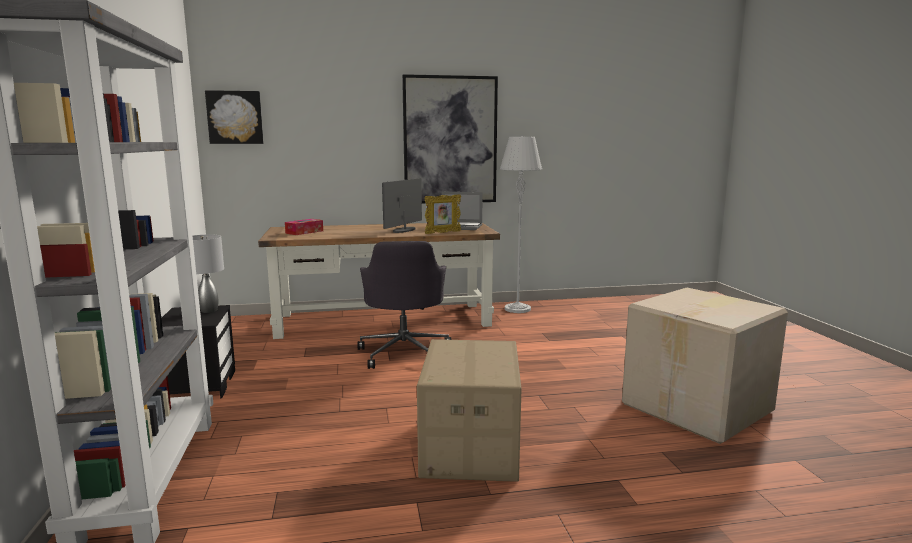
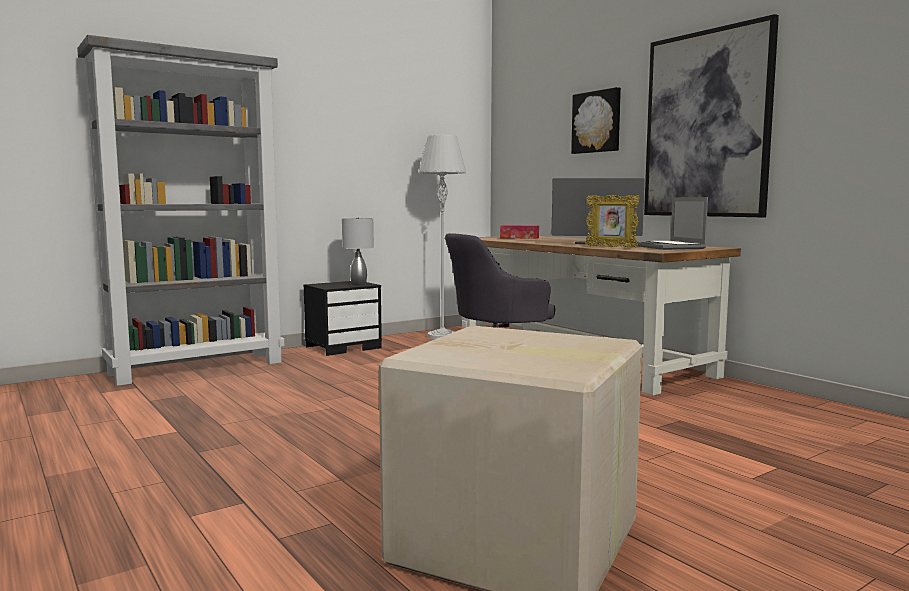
camera: 65 degrees right, 5 degrees down
(235, 117) = (513, 121): picture -> picture (597, 122)
(469, 446) = (289, 432): cardboard box -> none
(517, 309) = (758, 397): grey floor lamp -> grey floor lamp (442, 336)

